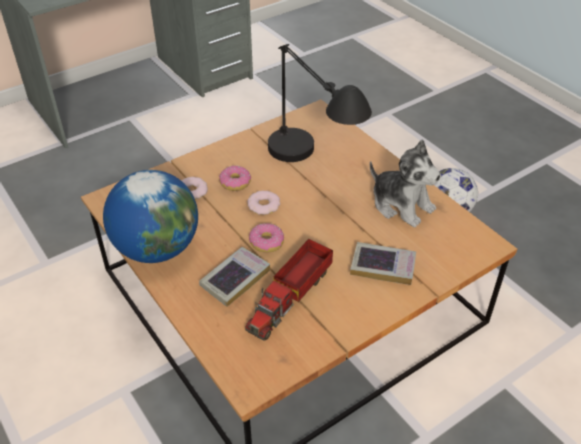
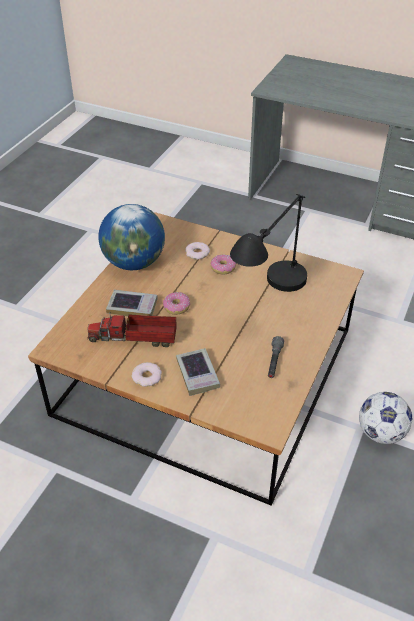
camera: 60 degrees right, 0 degrees up
(264, 205) = (211, 291): donut -> donut (147, 377)
(401, 205) = (274, 362): plush toy -> grey flashlight

